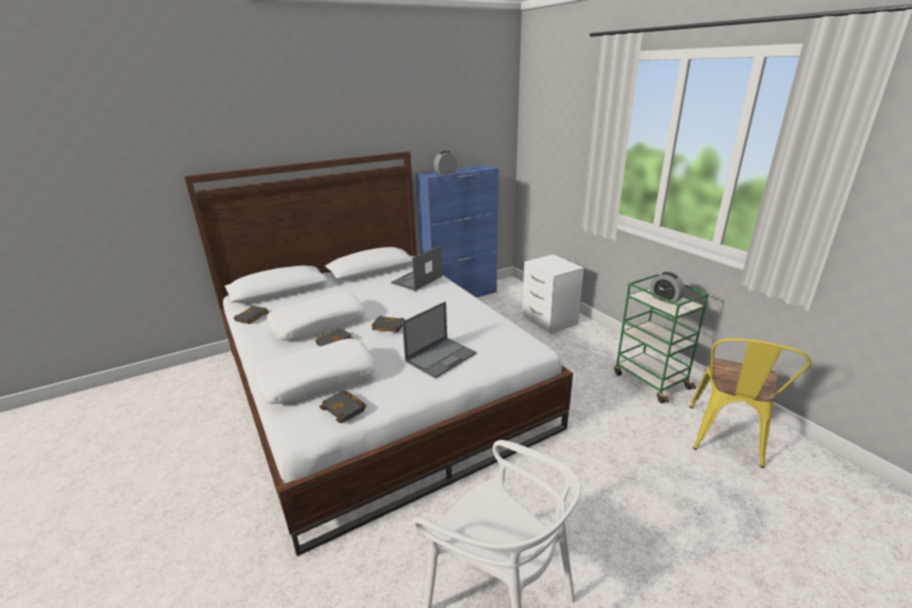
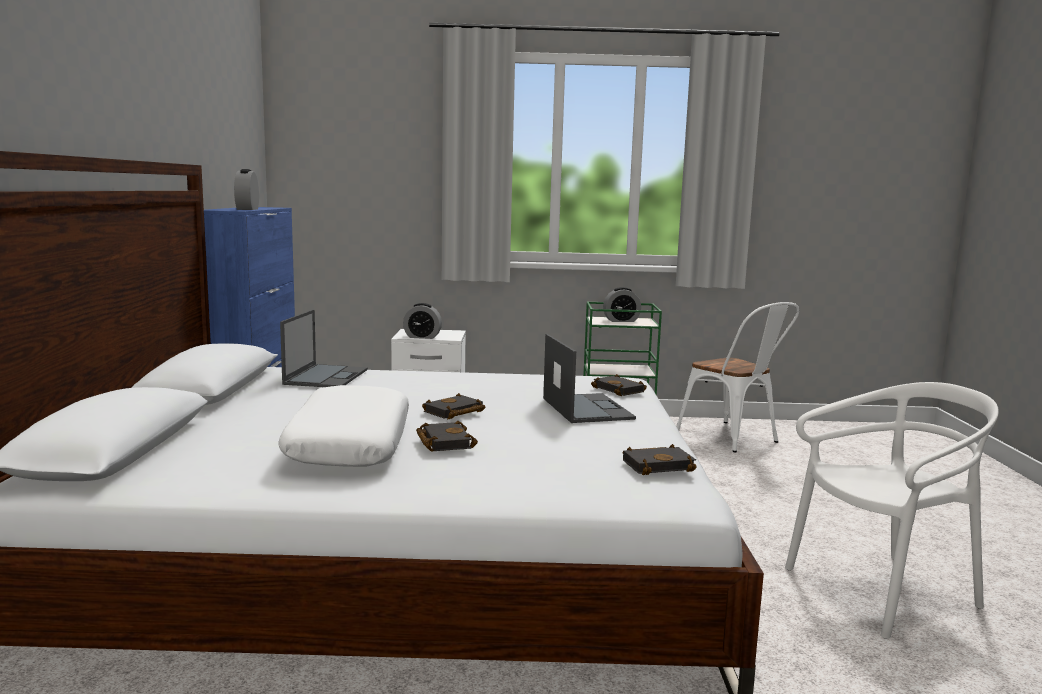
camera: 60 degrees left, 15 degrees down
(252, 317) = (196, 483): black book -> black book (620, 390)
(318, 380) = (552, 468): white pillow -> none
(417, 280) = (326, 376): laptop -> laptop turned 150 degrees counterclockwise
(542, 265) = (422, 337): none -> alarm clock
(726, 440) = (733, 439): yellow chair -> white chair

